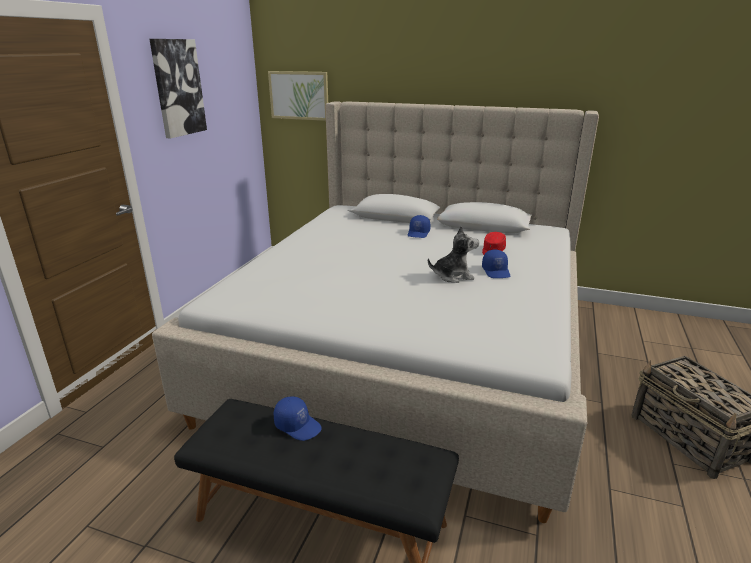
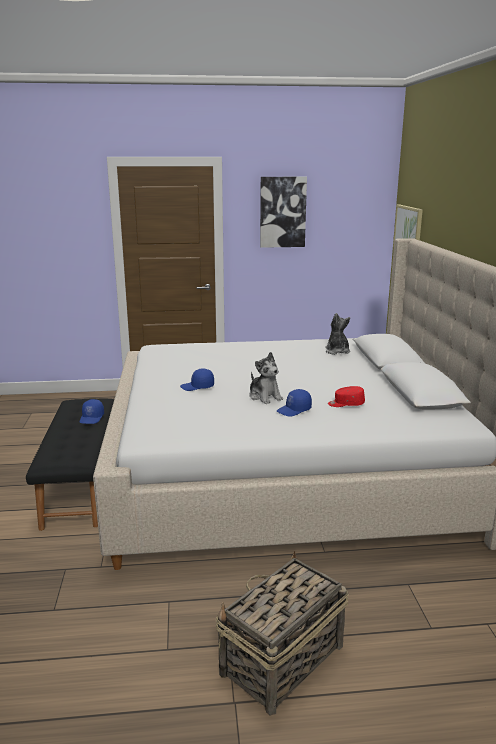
camera: 65 degrees right, 5 degrees down
(356, 225) = (337, 351): none -> plush toy
(419, 233) = (351, 373): blue cap -> blue cap (197, 387)

